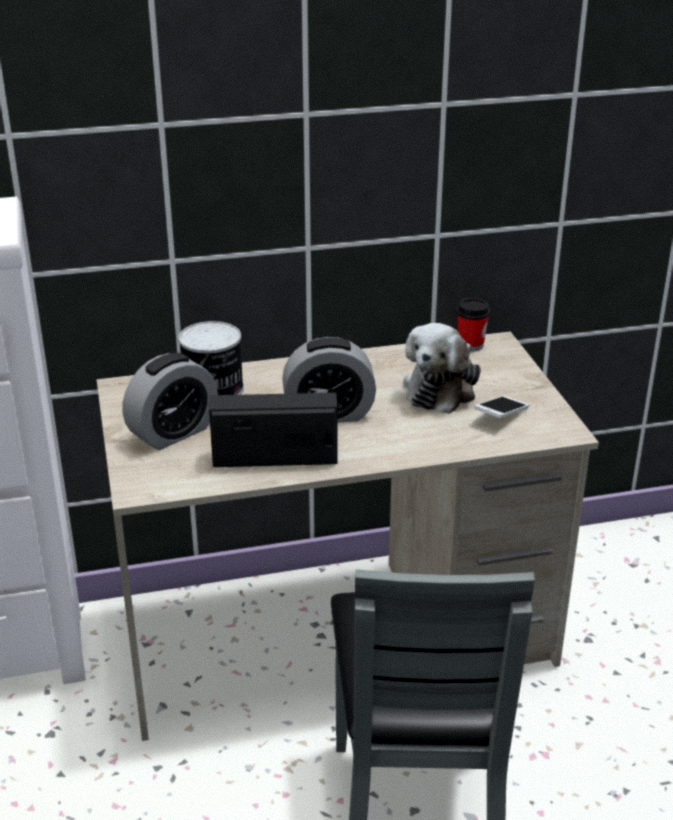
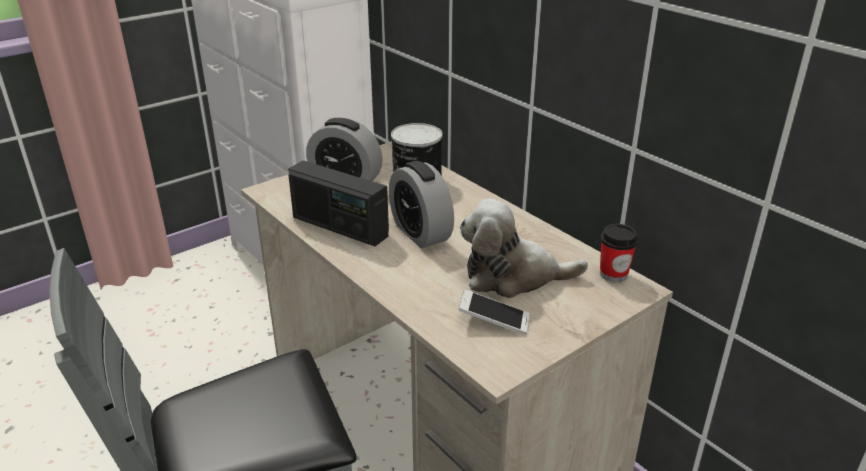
camera: 65 degrees right, 0 degrees up
(275, 457) = (339, 227): radio -> radio turned 150 degrees clockwise

